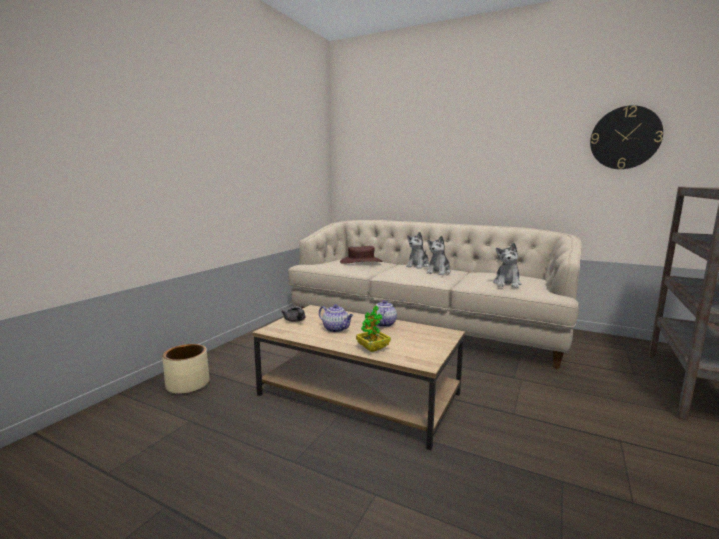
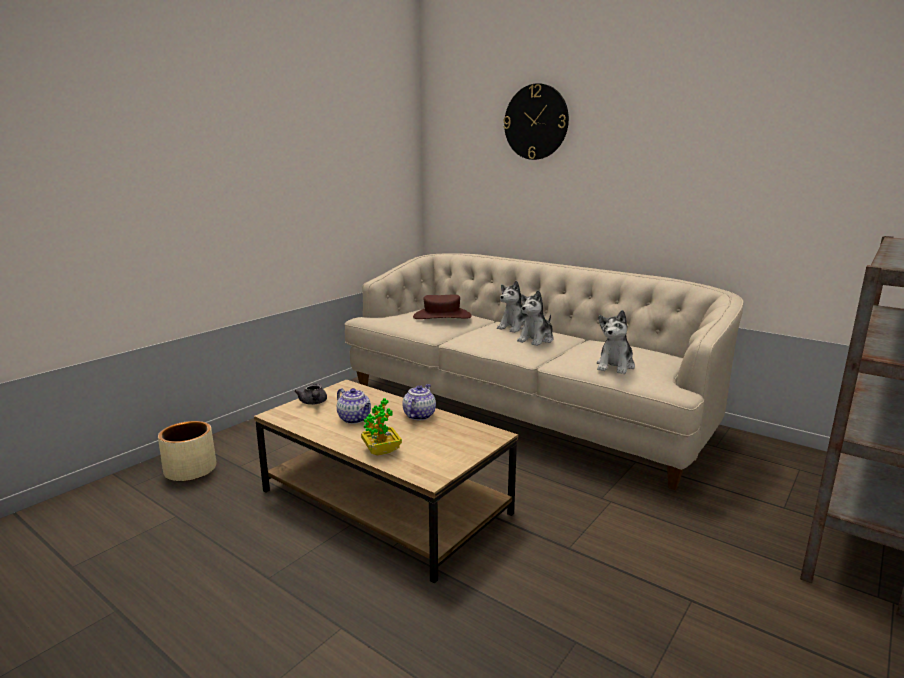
camera: 10 degrees right, 5 degrees up
(625, 138) = (826, 150): wall clock -> wall clock (536, 122)

